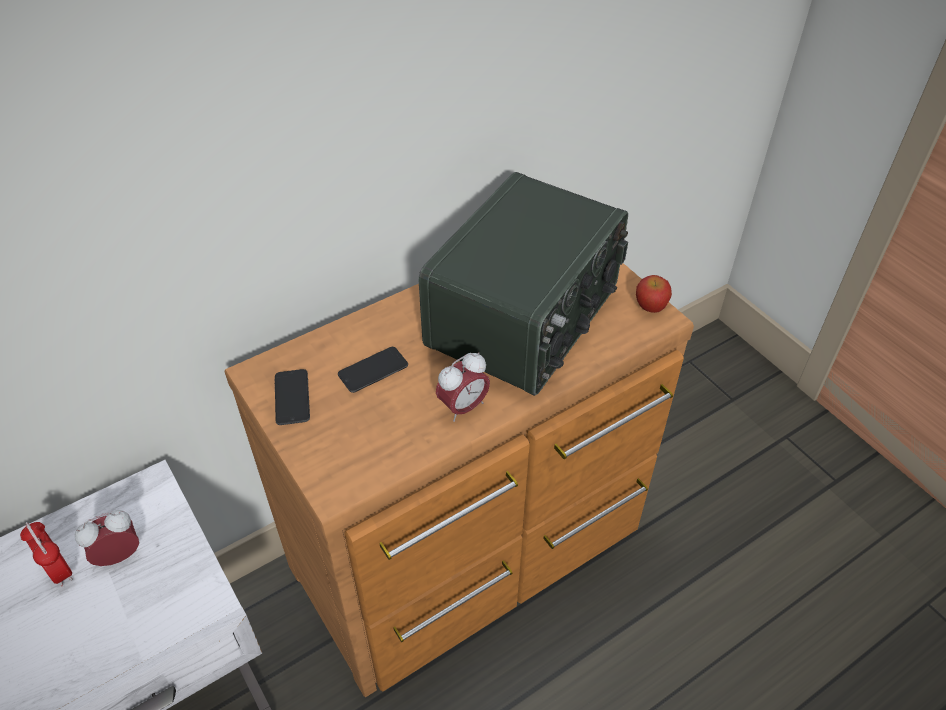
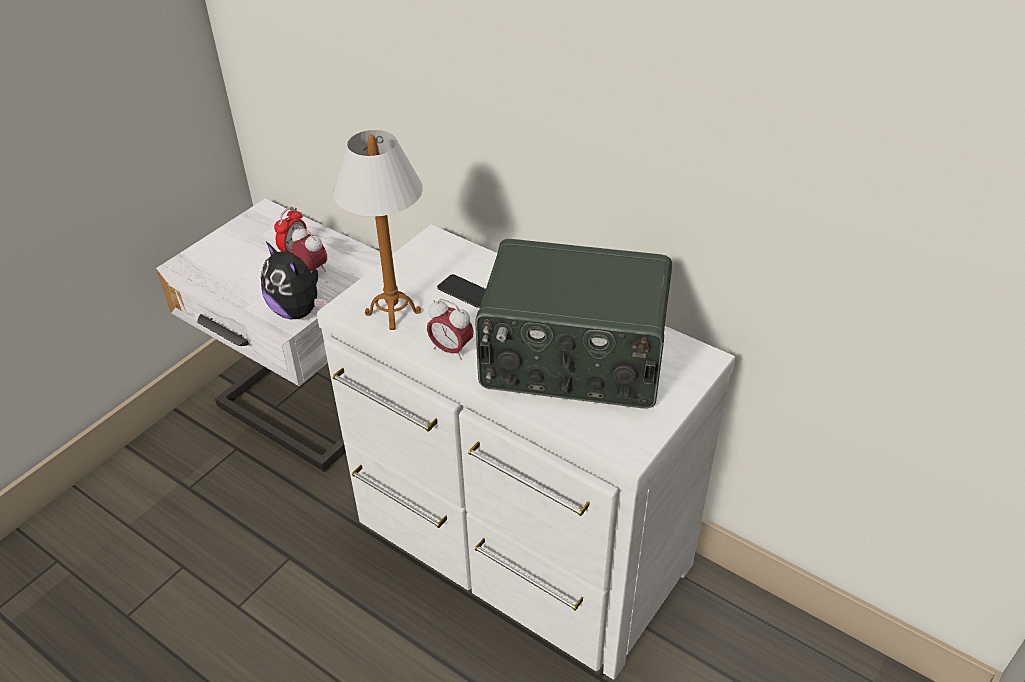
camera: 70 degrees right, 5 degrees down
(194, 591) = (298, 311): none -> plush toy
(292, 397) = (419, 262): phone -> none
(372, 444) = (393, 313): none -> table lamp
(474, 550) = (518, 548): brown dresser -> white dresser
(650, 306) = (641, 440): apple -> none

